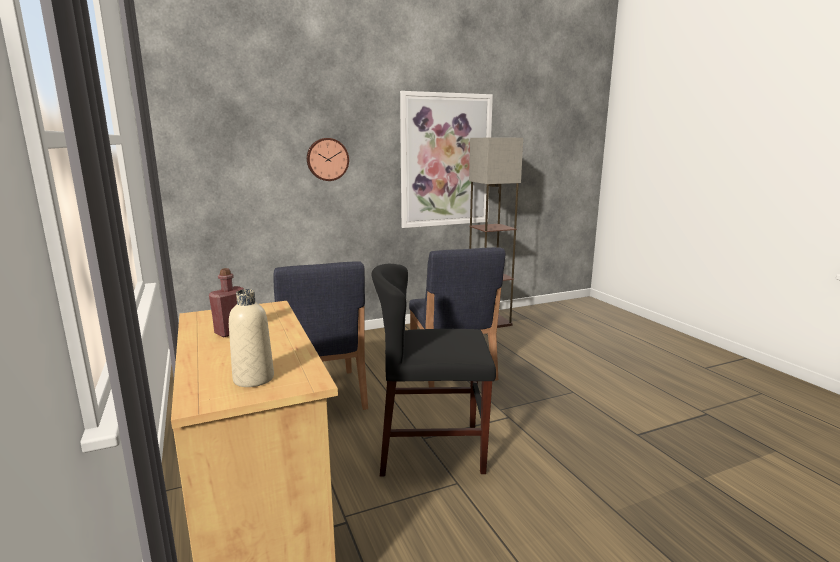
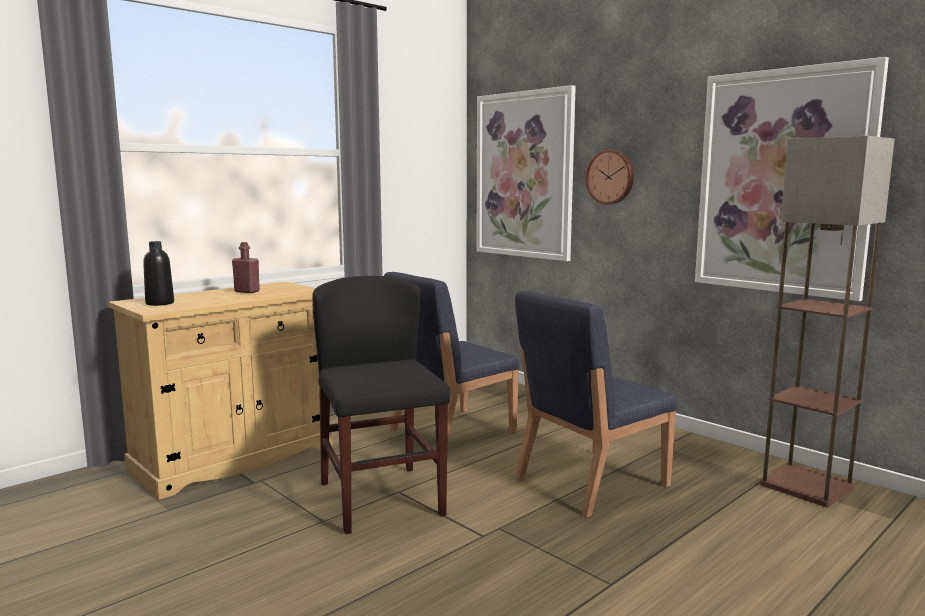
camera: 70 degrees right, 5 degrees down
(231, 159) = (524, 175): none -> picture
(253, 379) = (160, 303): beige bottle -> black bottle

